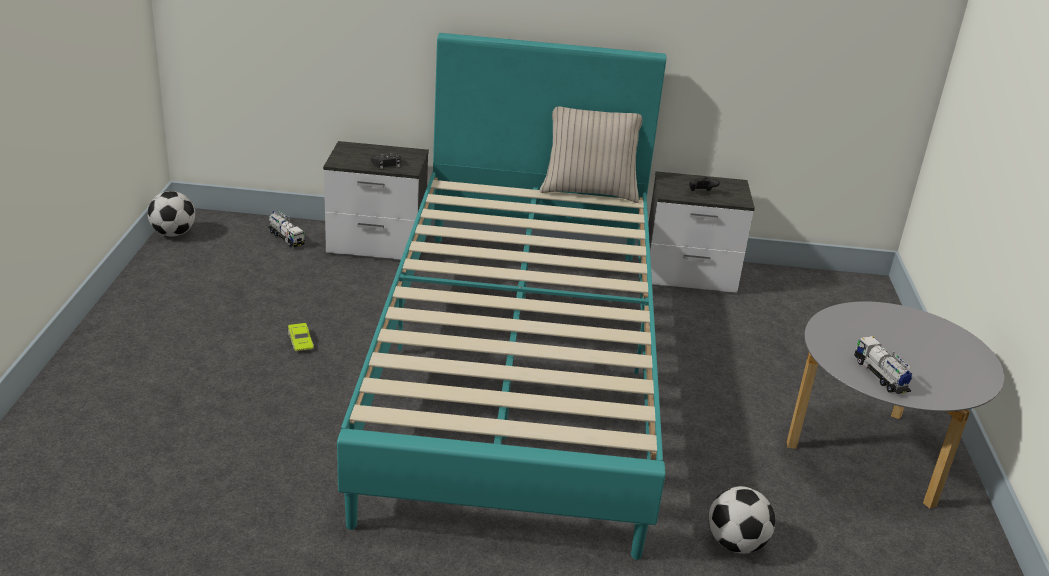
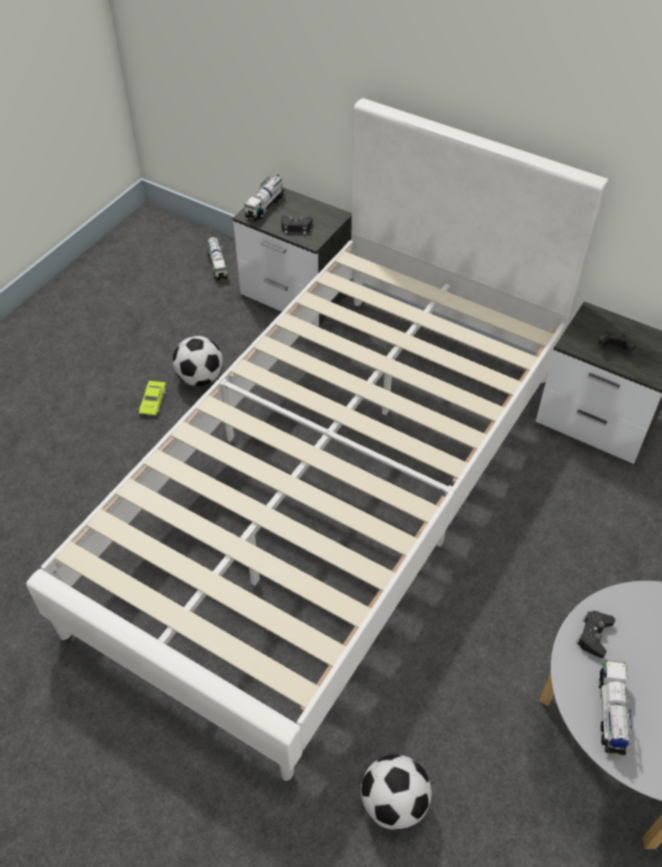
camera: 30 degrees right, 20 degrees up
(173, 234) = (125, 237): football -> football (200, 378)
(347, 155) = (265, 206): none -> toy truck
(518, 364) = (331, 492): turquoise bed -> white bed
(589, 191) = (499, 306): beige pillow -> none
(831, 340) = (594, 635): none -> black game controller

